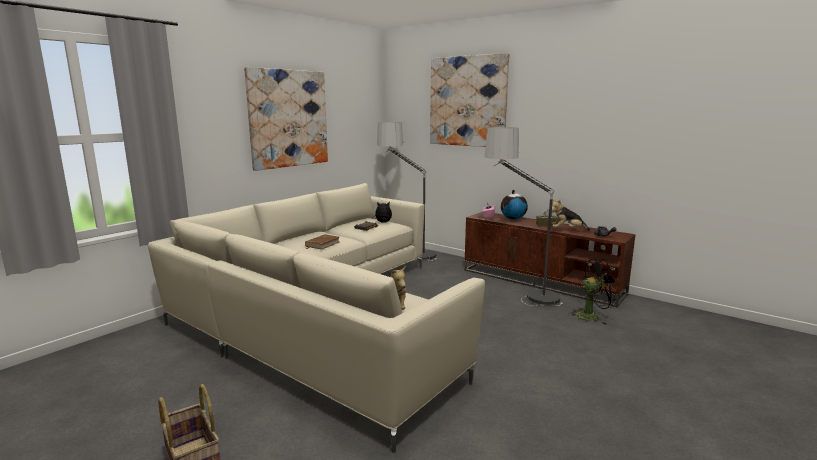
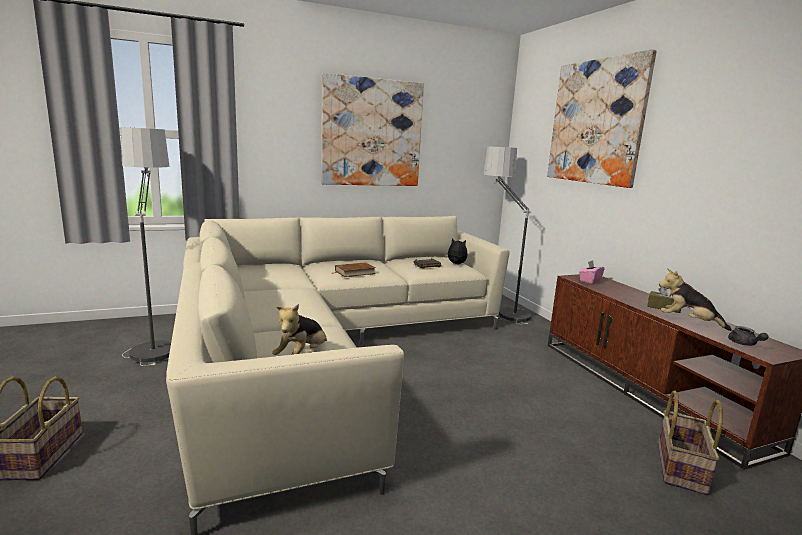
camera: 30 degrees right, 0 degrees up
(513, 219) = (622, 290): globe -> none
(518, 294) = (590, 396): floor lamp -> floor lamp (155, 341)
(592, 316) = (679, 467): black fan -> basket

